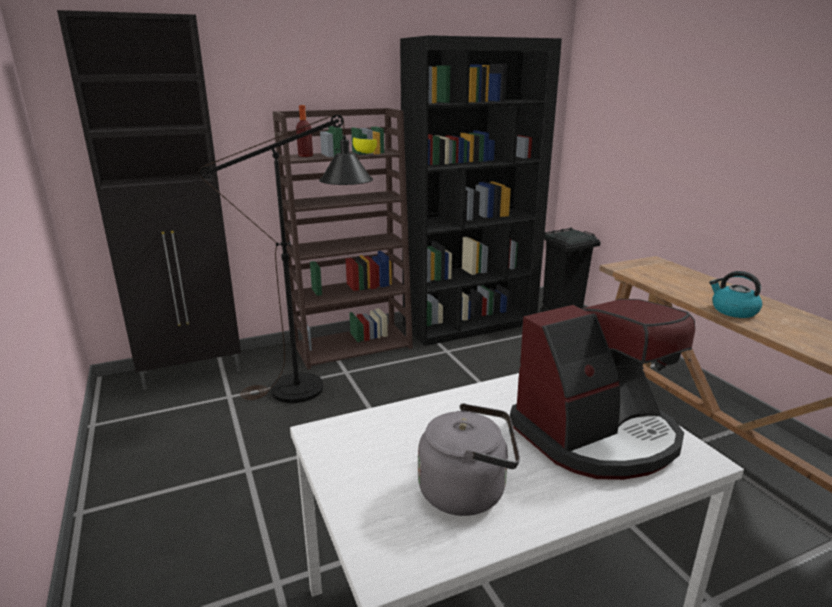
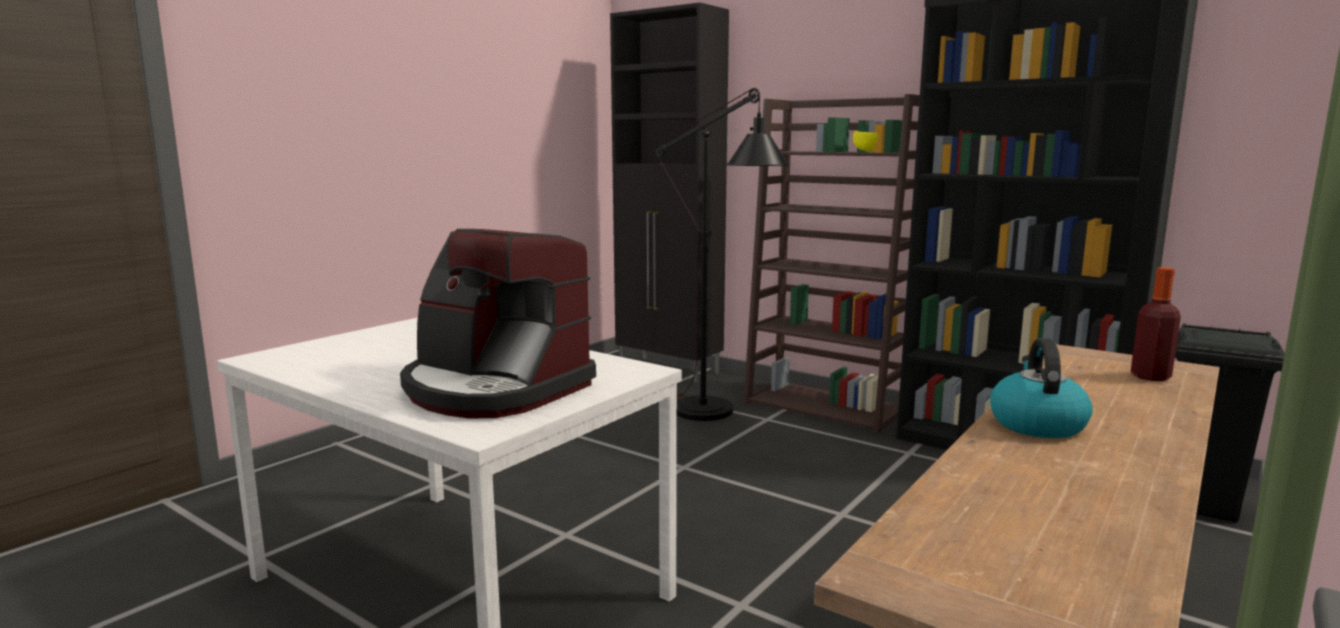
camera: 60 degrees right, 10 degrees down
(305, 156) = (802, 151): bottle -> bottle (1150, 377)
(467, 491) = (363, 362): grey kettle -> none

